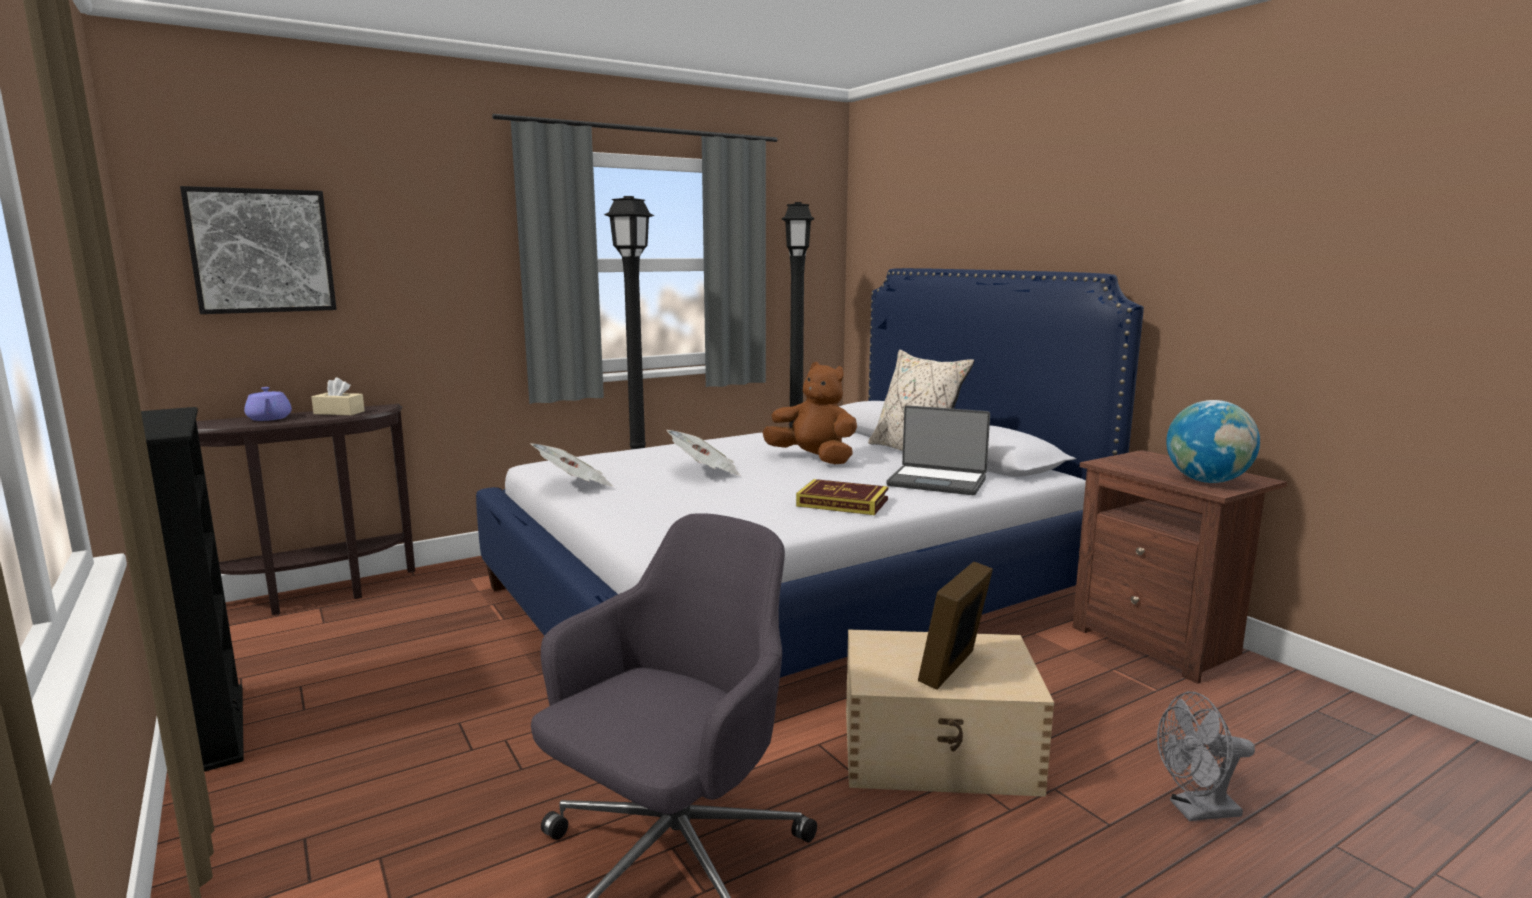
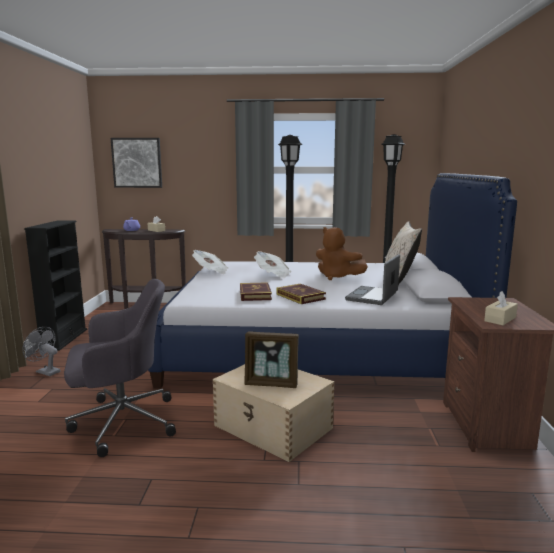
camera: 35 degrees right, 0 degrees up
(762, 514) = (255, 294): none -> book
(813, 459) = (337, 277): brown plush toy -> brown plush toy turned 150 degrees clockwise
(937, 482) = (373, 297): laptop -> laptop turned 60 degrees clockwise
(953, 669) = (271, 384): picture frame -> picture frame turned 150 degrees counterclockwise
(1196, 811) = (353, 499): grey fan -> grey fan (45, 371)
(1207, 481) = (500, 319): globe -> beige tissue box

